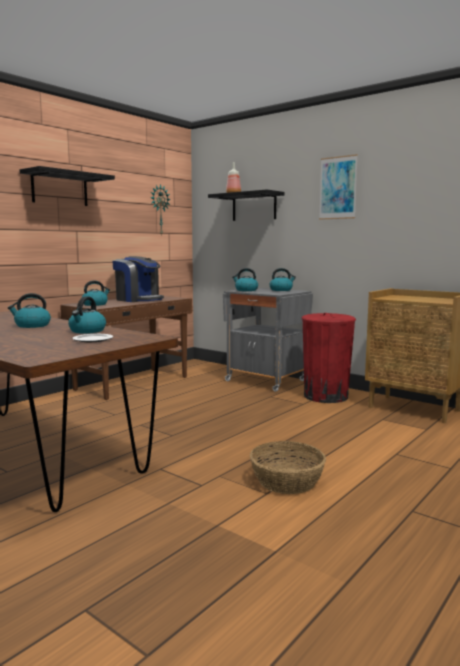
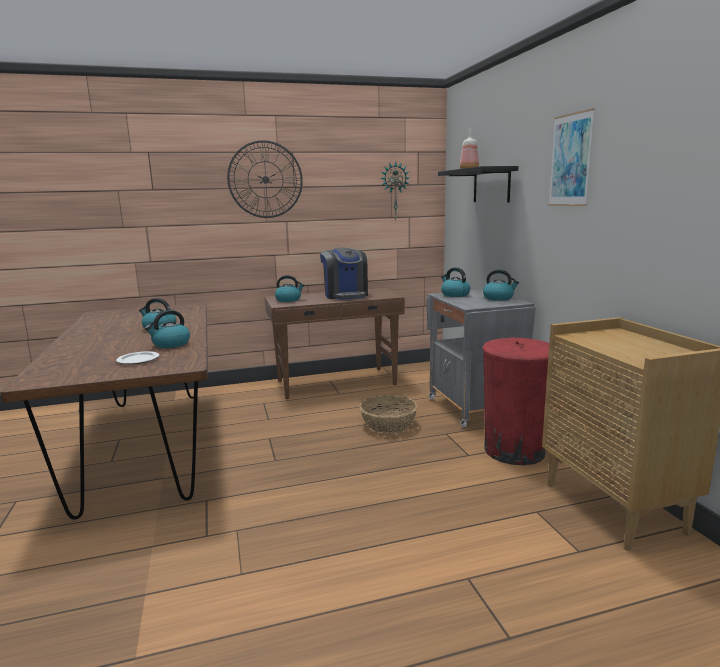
camera: 35 degrees right, 5 degrees up
(60, 189) = (265, 179): black shelf -> wall clock
(287, 481) = (284, 565): basket -> basket (389, 424)

